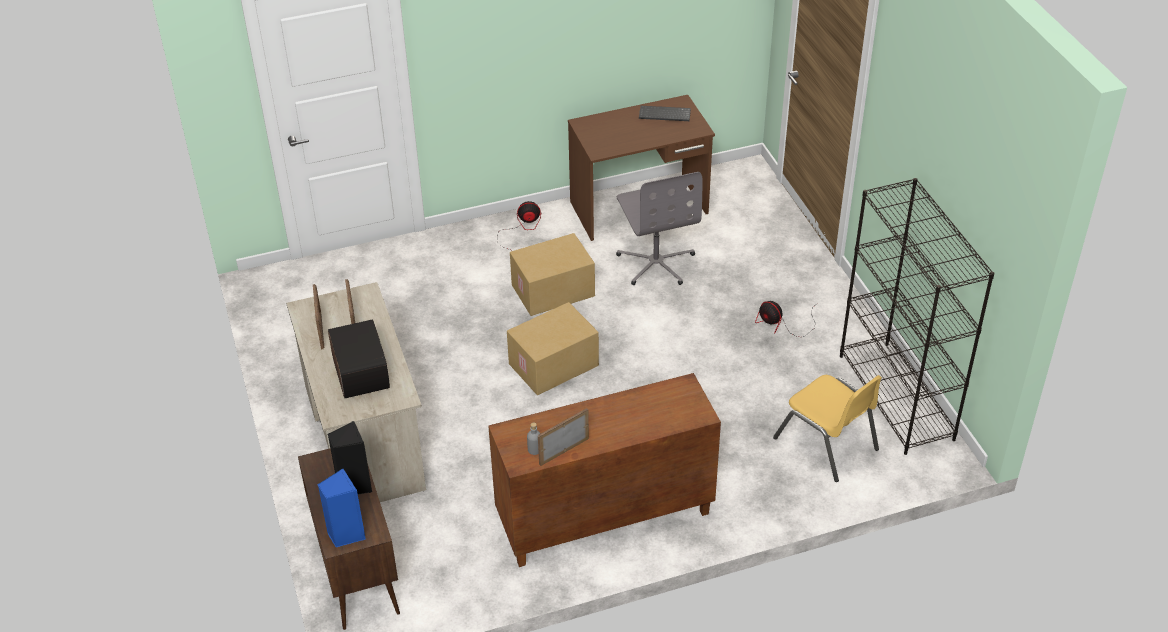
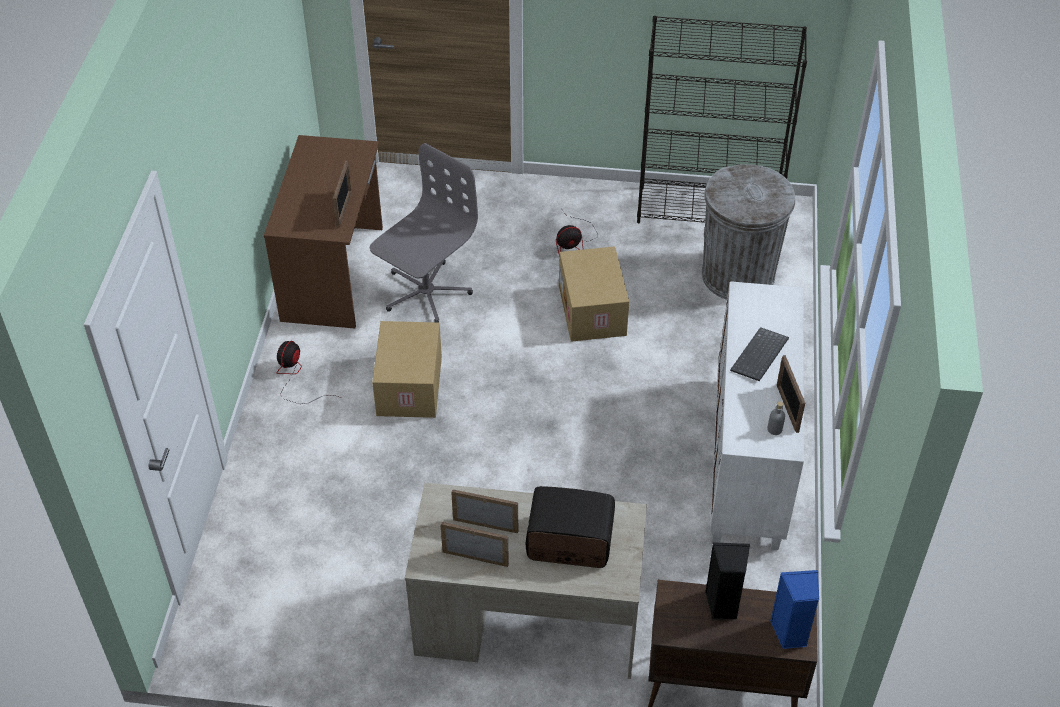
camera: 65 degrees left, 5 degrees up
(554, 365) = (521, 425): cardboard box -> cardboard box (593, 311)
(604, 519) = (749, 462): brown cabinet -> white cabinet
(624, 145) = (344, 209): none -> picture frame
(656, 262) = (425, 292): grey office chair -> grey office chair turned 60 degrees counterclockwise
(664, 115) = (319, 164): keyboard -> keyboard (760, 356)
(826, 444) = (738, 276): yellow chair -> grey trash can

